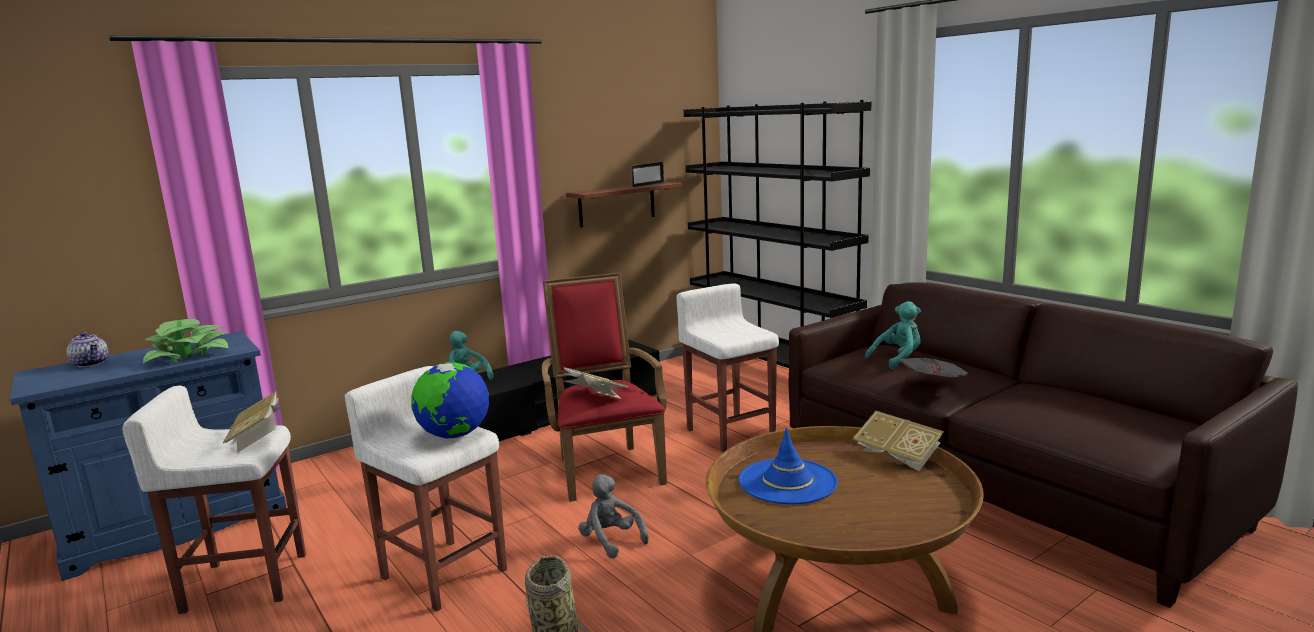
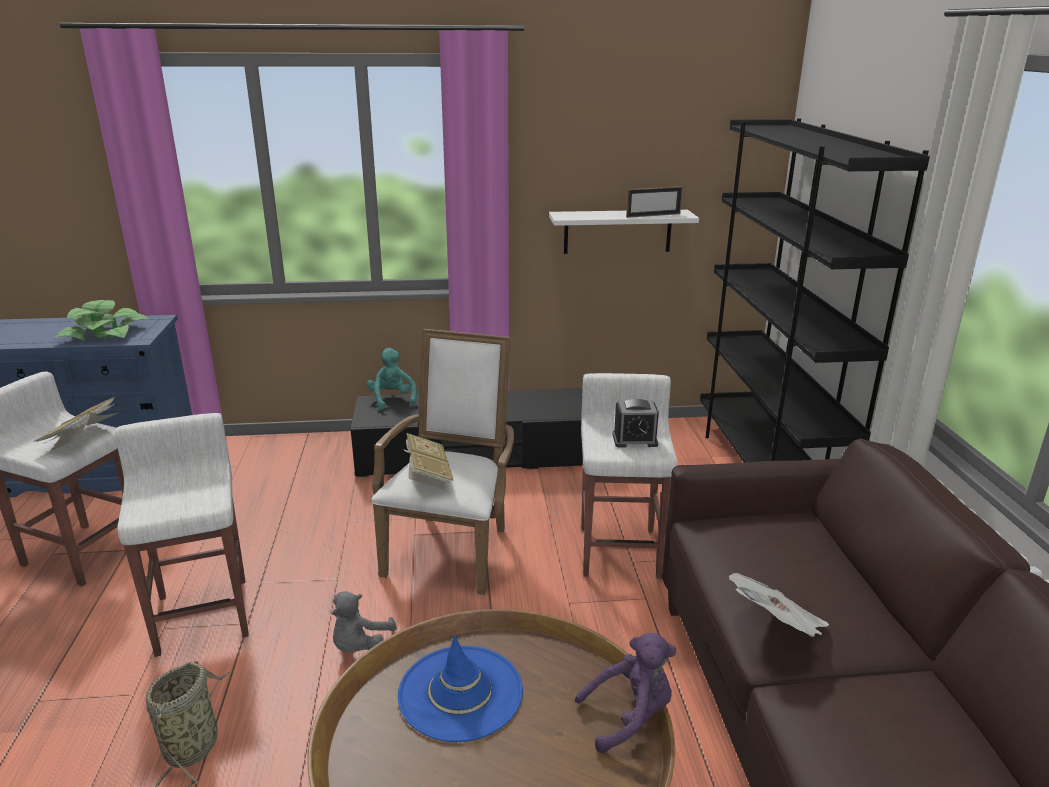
camera: 30 degrees right, 10 degrees up
(91, 363) = (43, 325): teapot -> none
(454, 435) = (194, 498): globe -> none
(605, 468) = (452, 547): red armchair -> white armchair
(611, 541) = (360, 646): grey plush toy -> grey plush toy turned 150 degrees counterclockwise
(617, 204) = (617, 231): brown shelf -> white shelf
(736, 330) = (634, 439): none -> alarm clock
(897, 359) = (791, 557): turquoise plush toy -> none
(897, 456) = (629, 717): book -> purple plush toy

